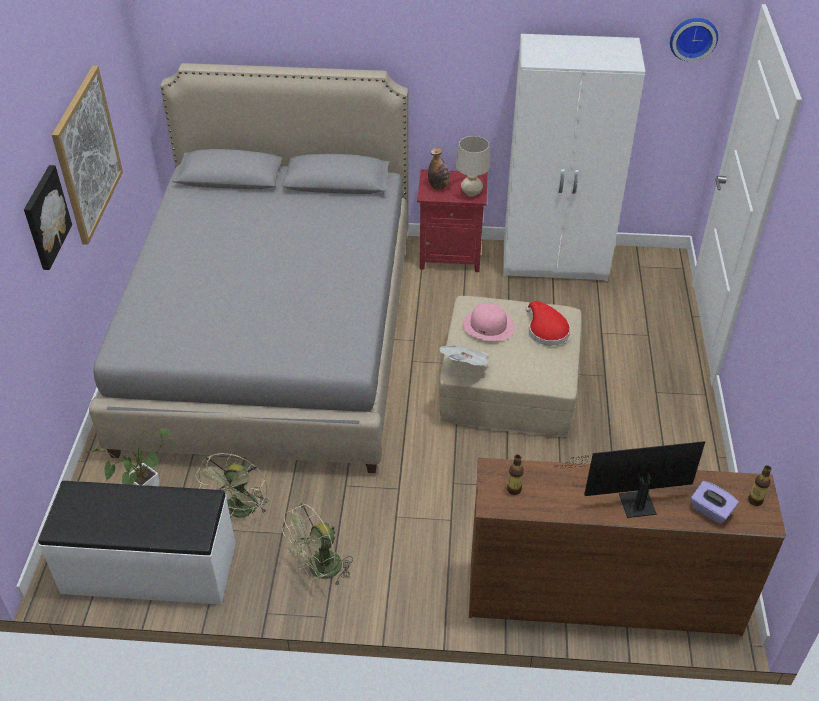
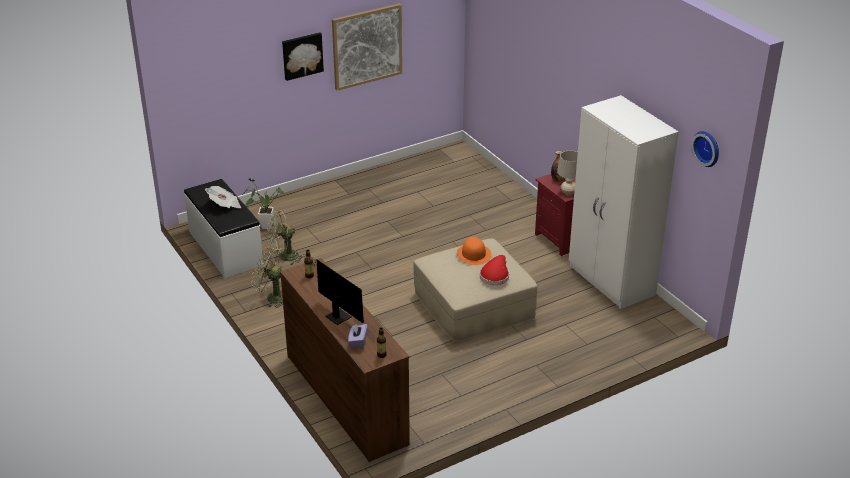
camera: 55 degrees right, 10 degrees down
(273, 337) = (415, 211): grey bed -> none
(466, 365) = (432, 259): newspaper -> newspaper (224, 205)
(488, 325) = (474, 254): pink hat -> orange hat

